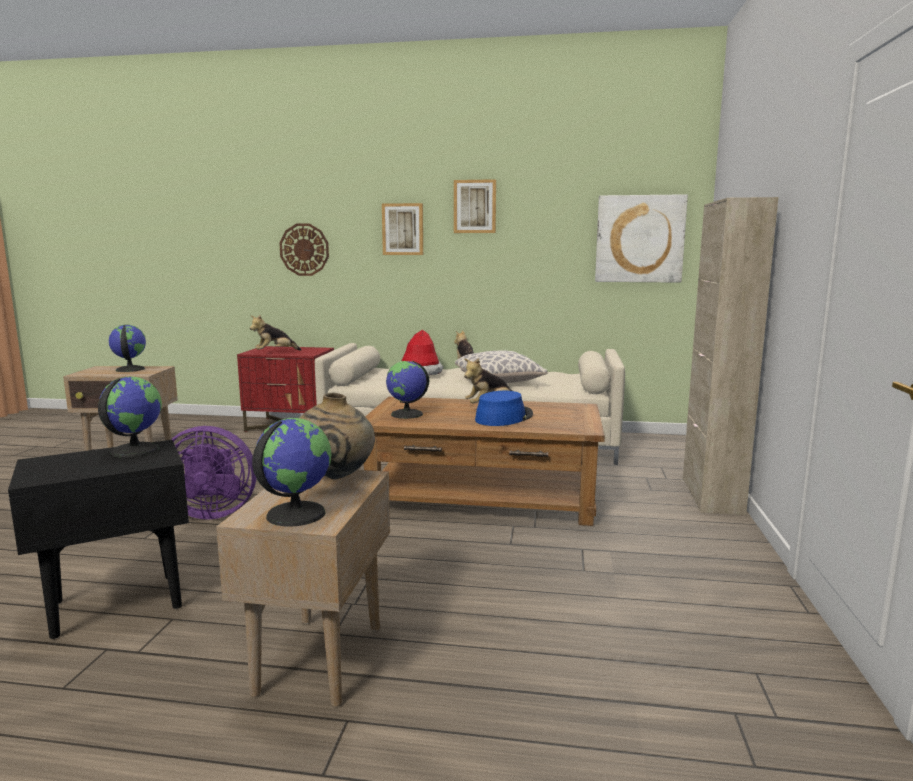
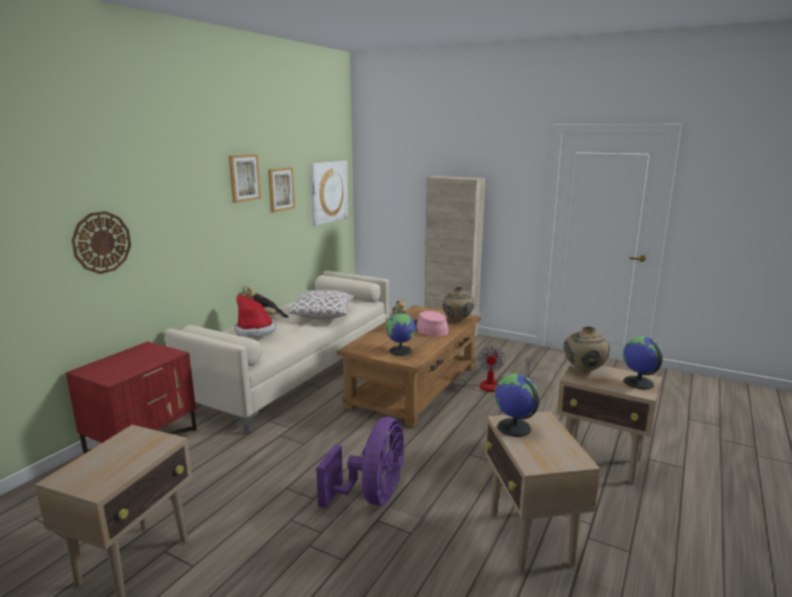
camera: 70 degrees left, 5 degrees up
(115, 605) = (530, 539): black side table -> beige side table
(129, 369) = (115, 453): globe -> none
(274, 352) = (134, 367): plush toy -> none
(403, 229) = (194, 204): picture -> picture (280, 189)
(503, 417) = (429, 329): blue hat -> pink hat
(545, 549) = (496, 385): none -> fan
(560, 426) = (457, 321): none -> beige vase

